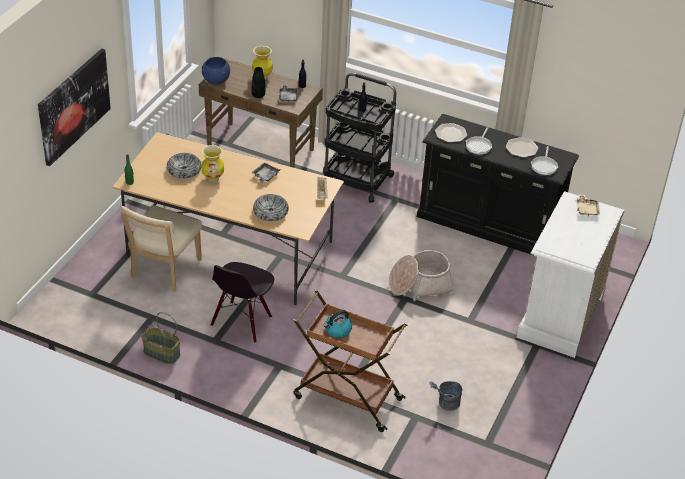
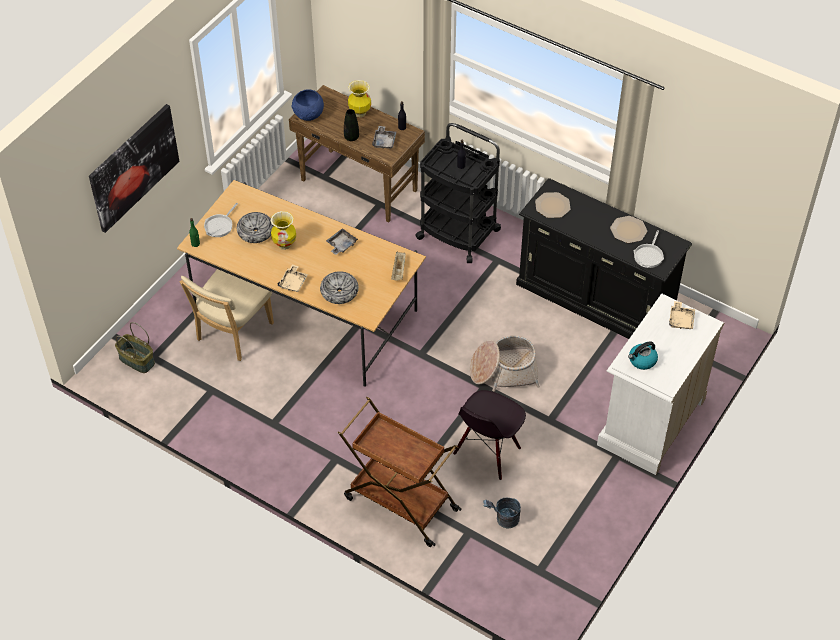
camera: 10 degrees right, 10 degrees up
(161, 353) = (215, 434): basket -> basket (136, 360)
(226, 207) = (293, 282): none -> beige tray
(242, 322) = (305, 403): black chair -> black chair (487, 452)
(337, 330) = (385, 444): kettle -> kettle (642, 361)
(479, 146) = (581, 224): frying pan -> frying pan (220, 226)

